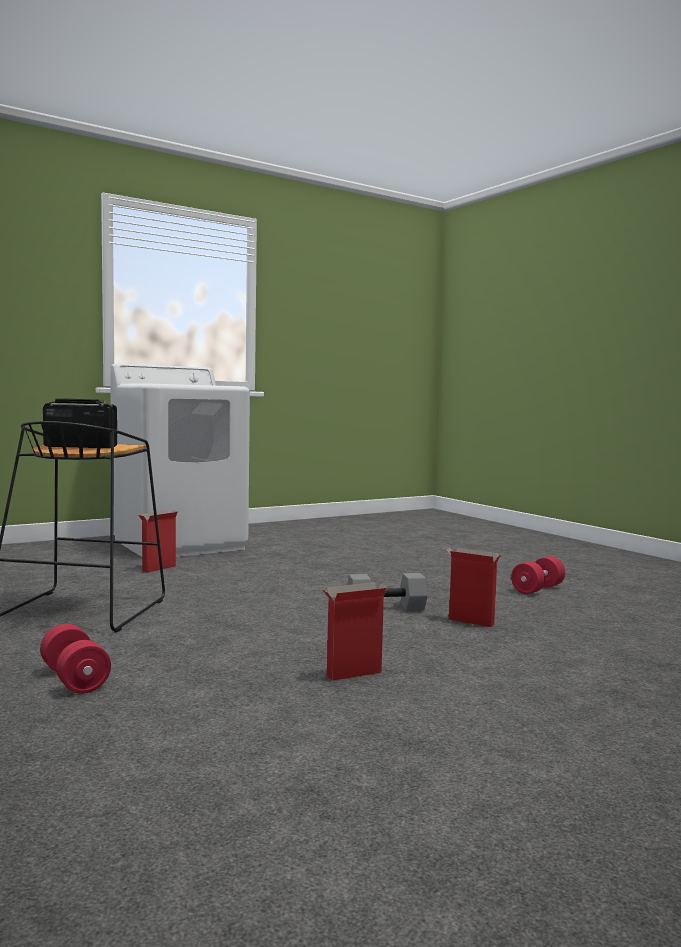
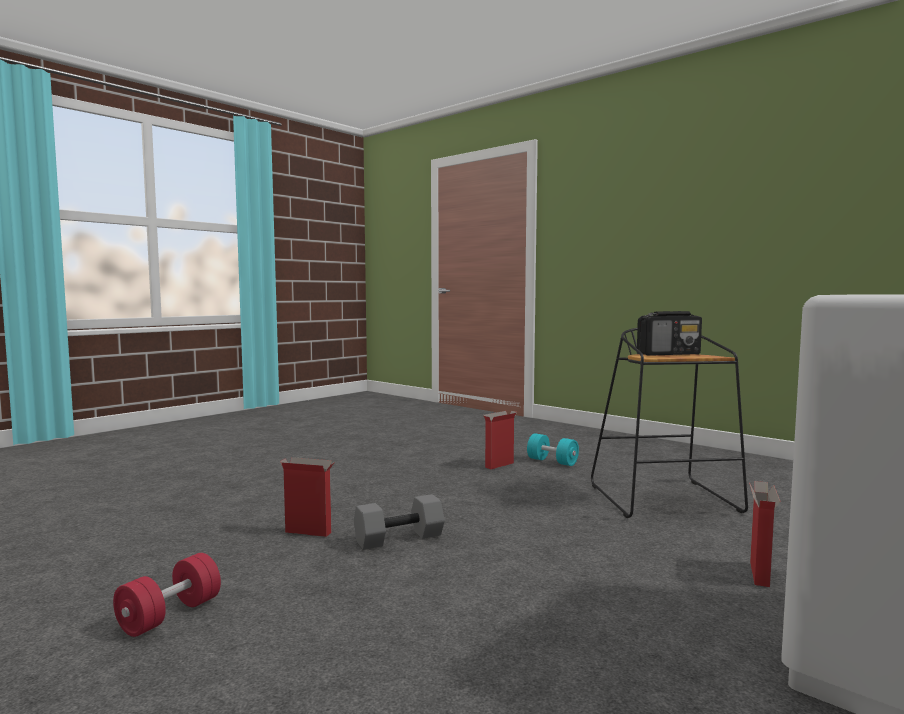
camera: 165 degrees right, 0 degrees up
(75, 679) = (552, 461): red dumbbell -> turquoise dumbbell
(353, 674) = (403, 479): cardboard box -> cardboard box (500, 465)

